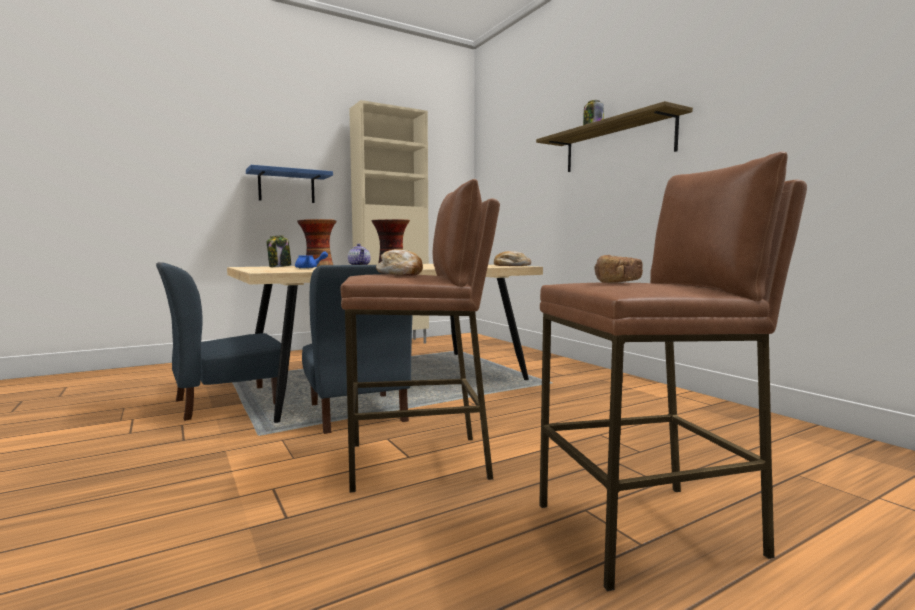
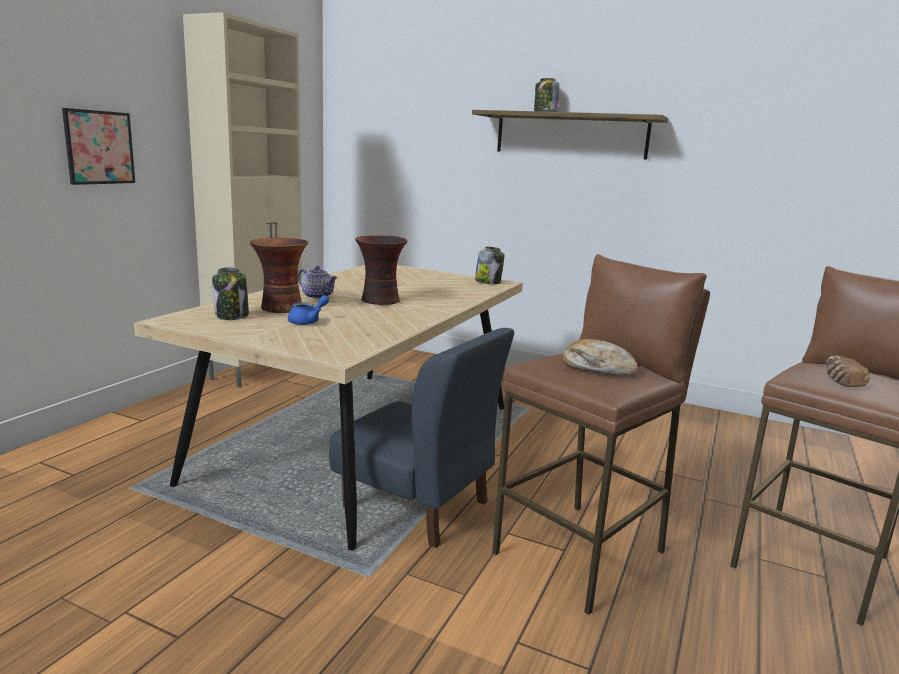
camera: 35 degrees left, 10 degrees up
(225, 402) = (215, 536): blue chair -> none
(286, 187) = (99, 147): blue shelf -> picture
(511, 266) = (488, 282): bread -> jar

